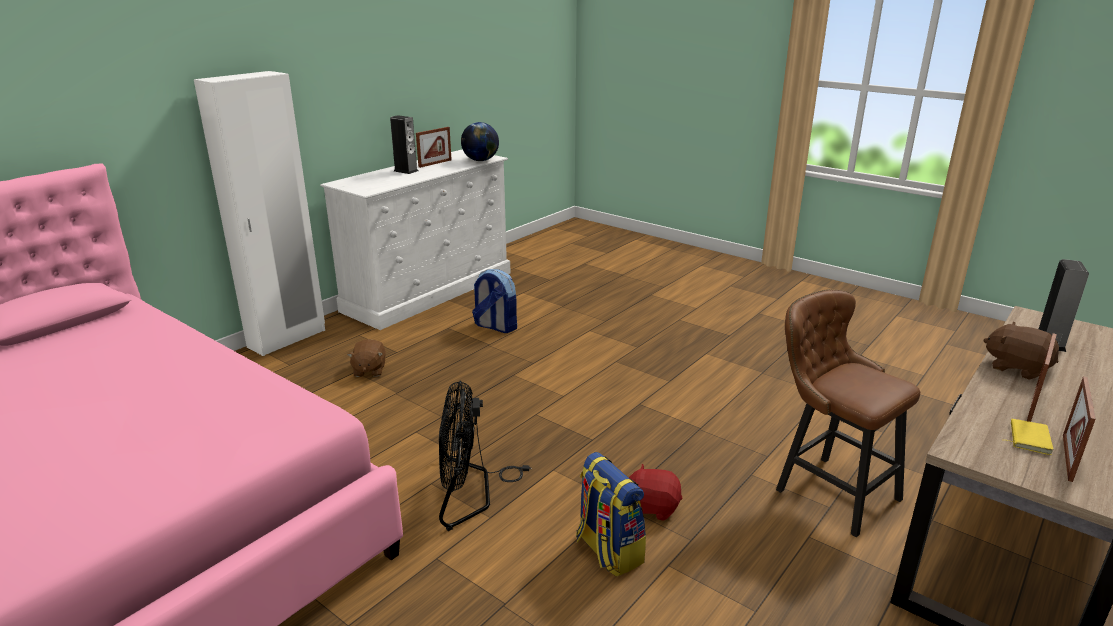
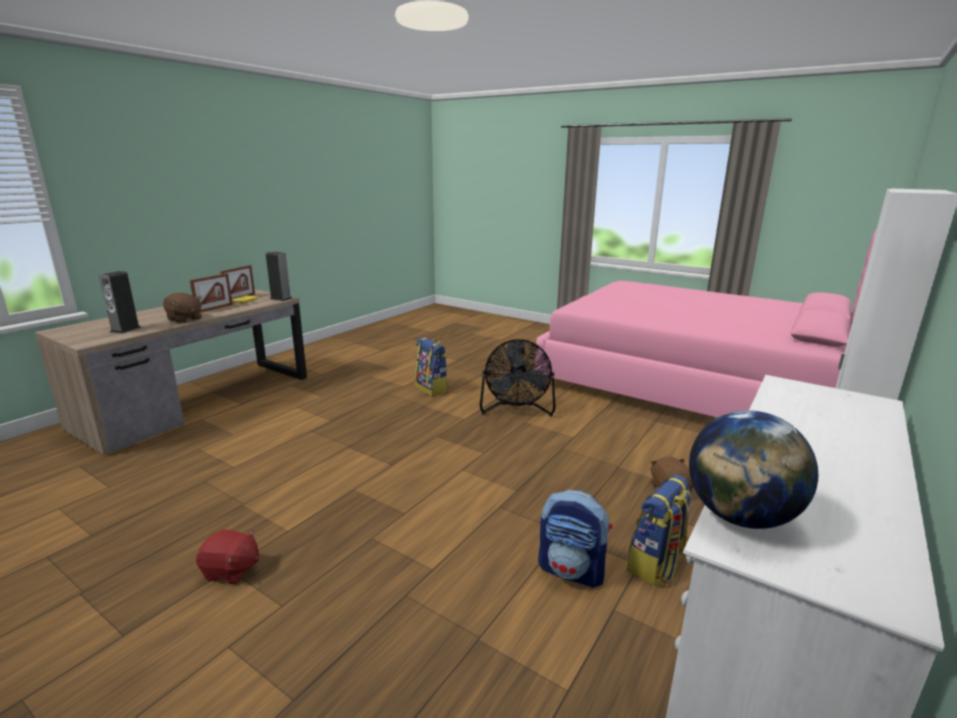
camera: 175 degrees right, 5 degrees down
(406, 171) = (839, 449): speaker -> speaker (281, 298)
(435, 163) = (835, 490): picture frame -> none
(436, 327) = (657, 565): none -> backpack
(471, 488) = (514, 409): black fan -> black fan turned 105 degrees clockwise
(652, 507) = (404, 404): red plush toy -> red plush toy (231, 571)
(825, 487) = (288, 415): brown stool -> none

